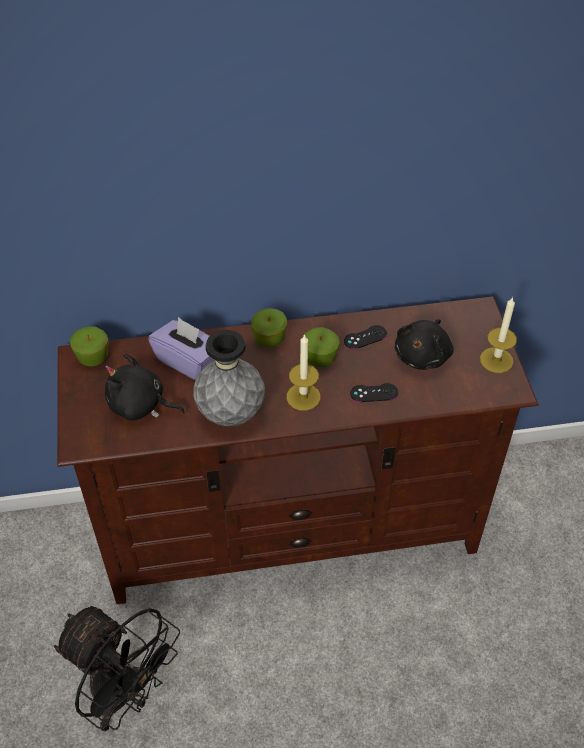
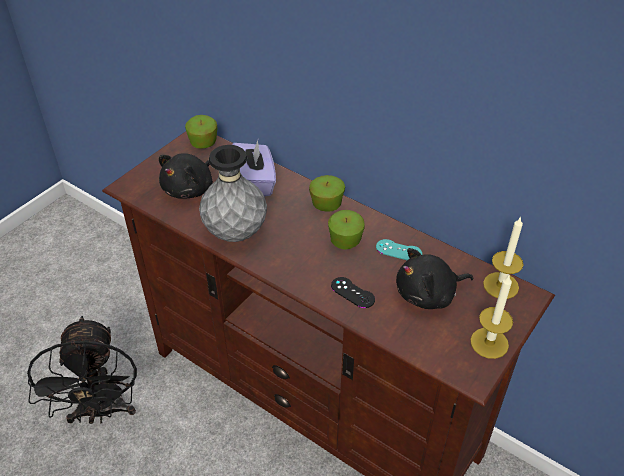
camera: 45 degrees right, 5 degrees down
(140, 405) = (190, 189): black plush toy -> black plush toy turned 120 degrees counterclockwise
(303, 397) = (298, 258): candle -> candle (500, 285)
(365, 337) = (399, 250): black game controller -> turquoise game controller

